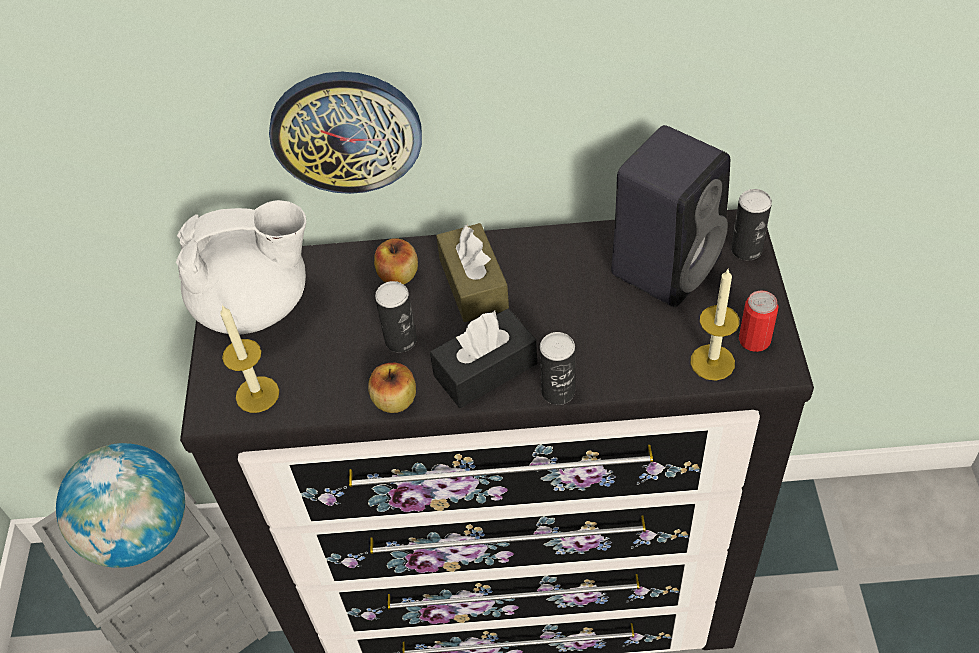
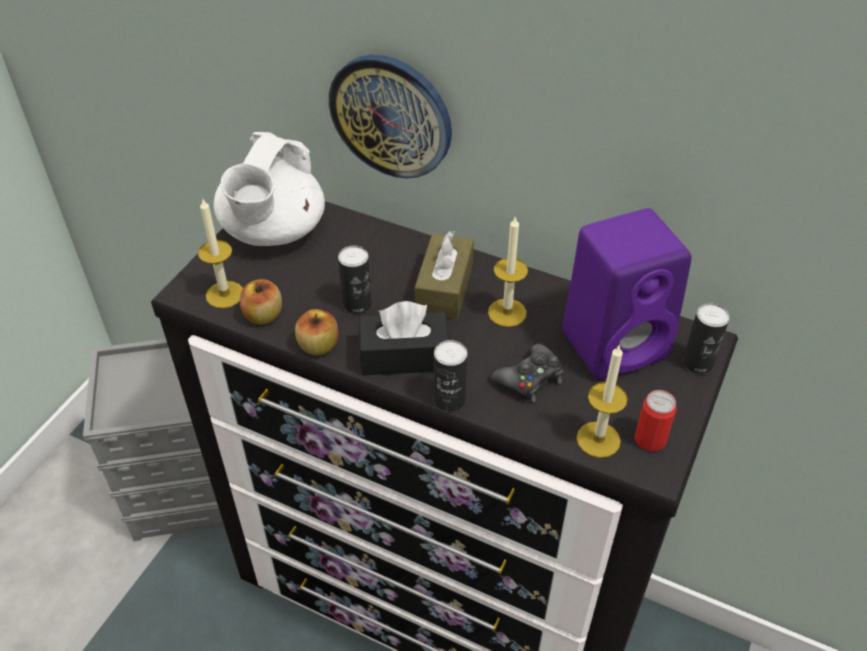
camera: 25 degrees right, 5 degrees down
(140, 534) = (157, 390): globe -> none
(256, 305) = (273, 232): white teapot -> white teapot turned 90 degrees clockwise
(398, 276) = (392, 257): apple -> apple (263, 315)
(549, 281) = (507, 312): none -> candle
(615, 335) = (530, 379): none -> black game controller
(666, 264) = (617, 343): black speaker -> purple speaker

